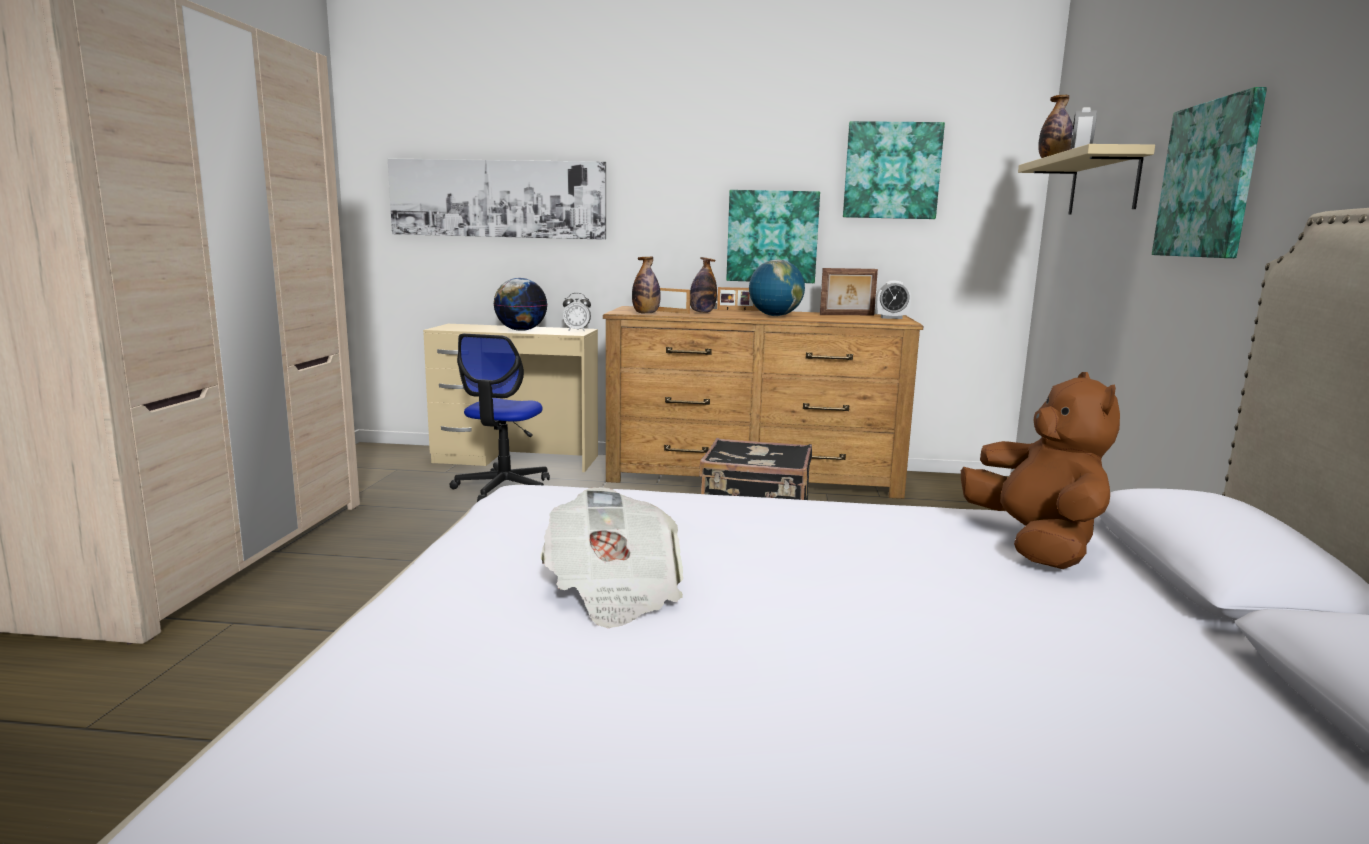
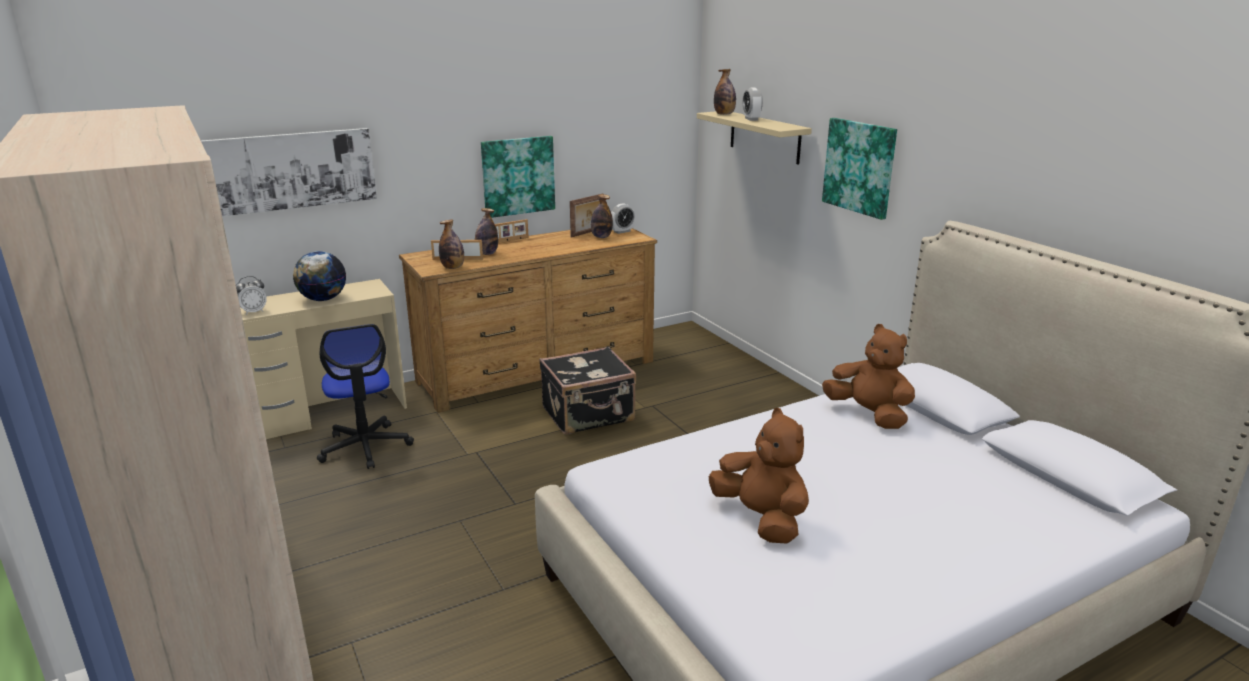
camera: 35 degrees left, 10 degrees up
(577, 330) = (370, 287): alarm clock -> alarm clock (253, 312)
(613, 592) = (761, 519): newspaper -> brown plush toy
(775, 316) = (548, 248): globe -> none
(856, 318) = (601, 237): none -> bottle
(892, 171) = (600, 114): picture -> none

